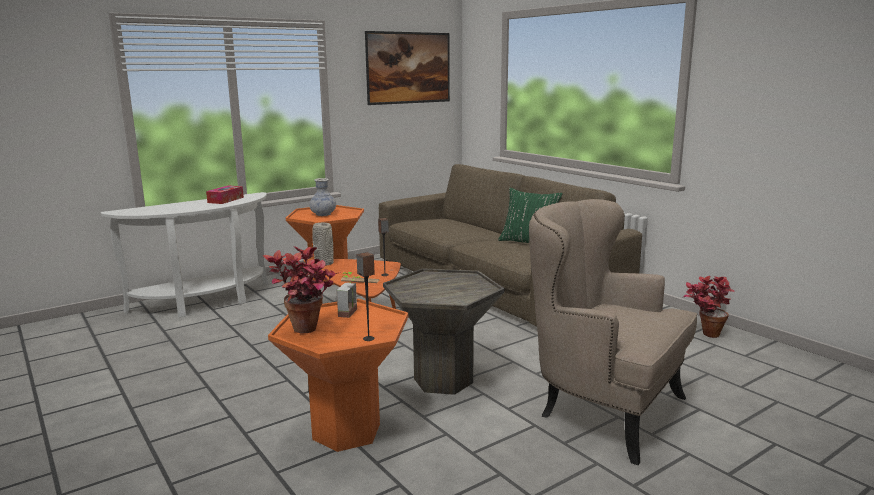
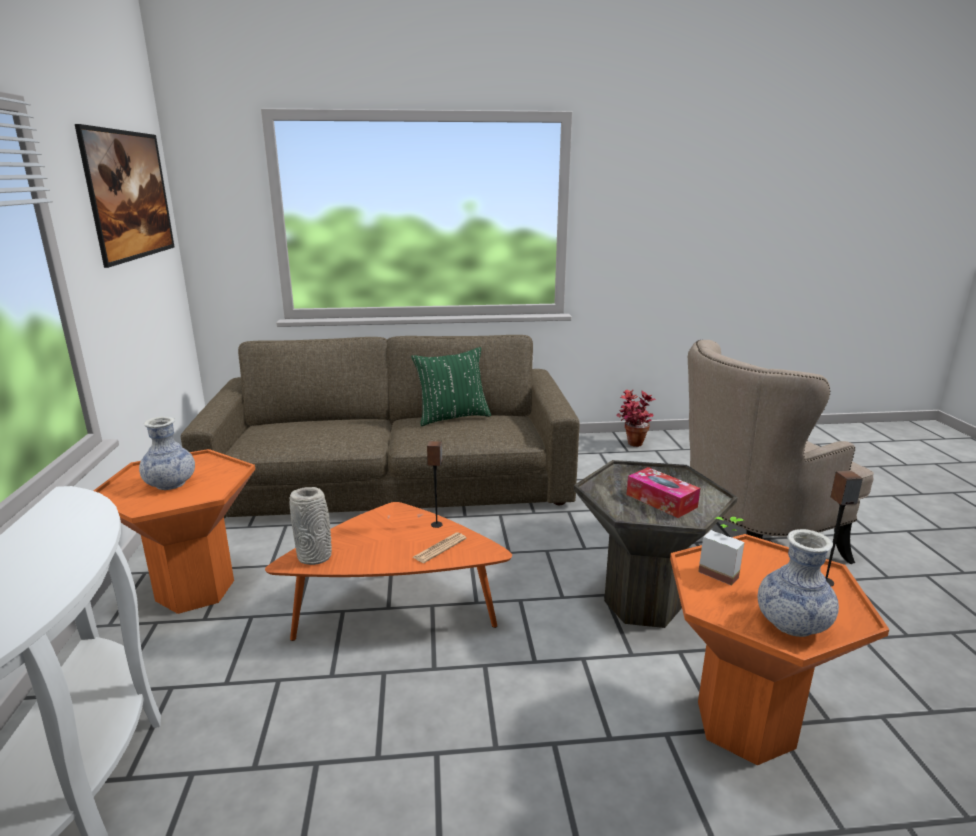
camera: 60 degrees left, 5 degrees up
(225, 200) = (46, 535): tissue box -> tissue box (661, 501)
(307, 333) = (792, 624): potted plant -> vase

